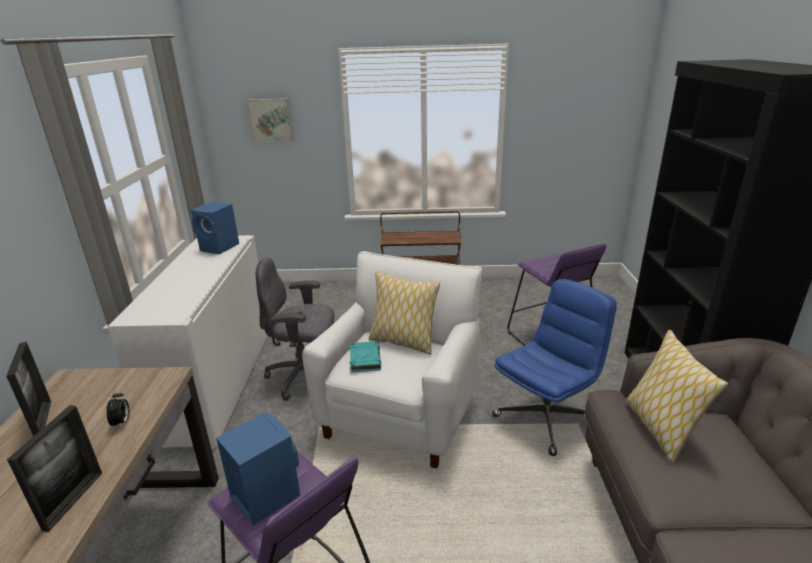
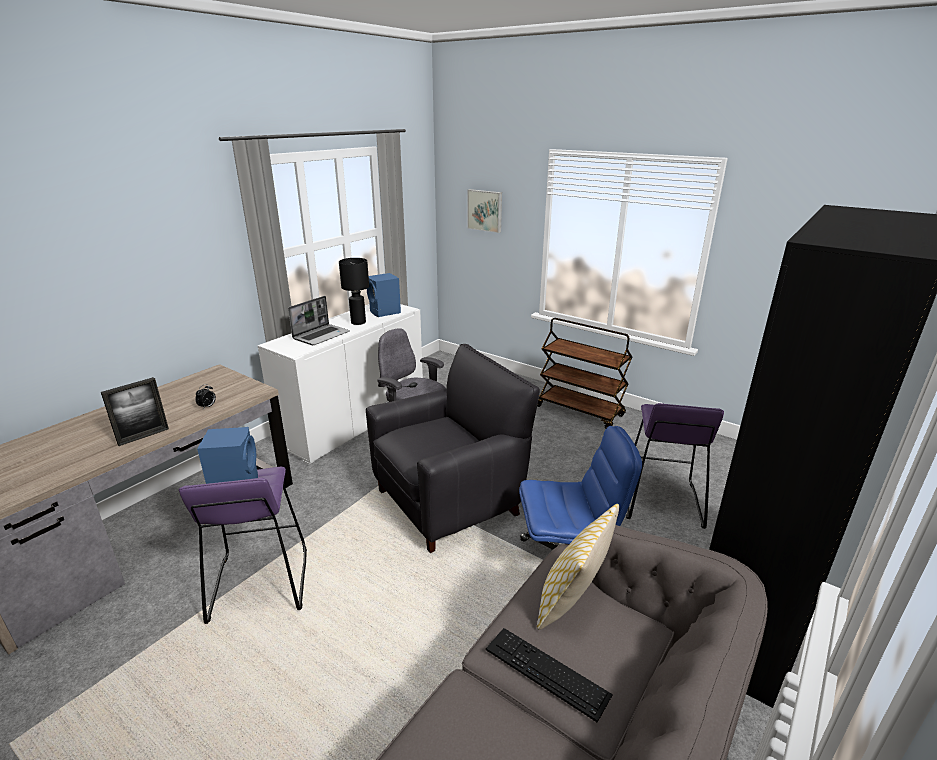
camera: 35 degrees right, 0 degrees up
(43, 419) = (181, 389): picture frame -> none
(180, 290) = (321, 335): none -> laptop
(204, 265) = (358, 322): none -> black table lamp
(365, 359) = (412, 434): turquoise book -> none
(401, 414) = (450, 501): white armchair -> black armchair
(403, 342) = (459, 434): pillow -> none
(715, 490) = (546, 671): none -> keyboard

